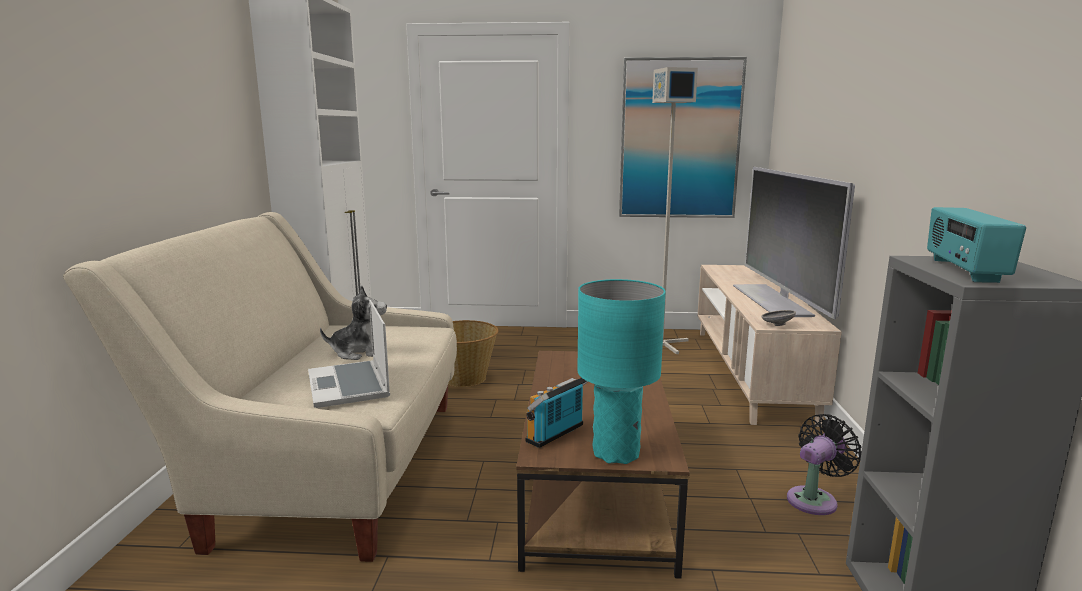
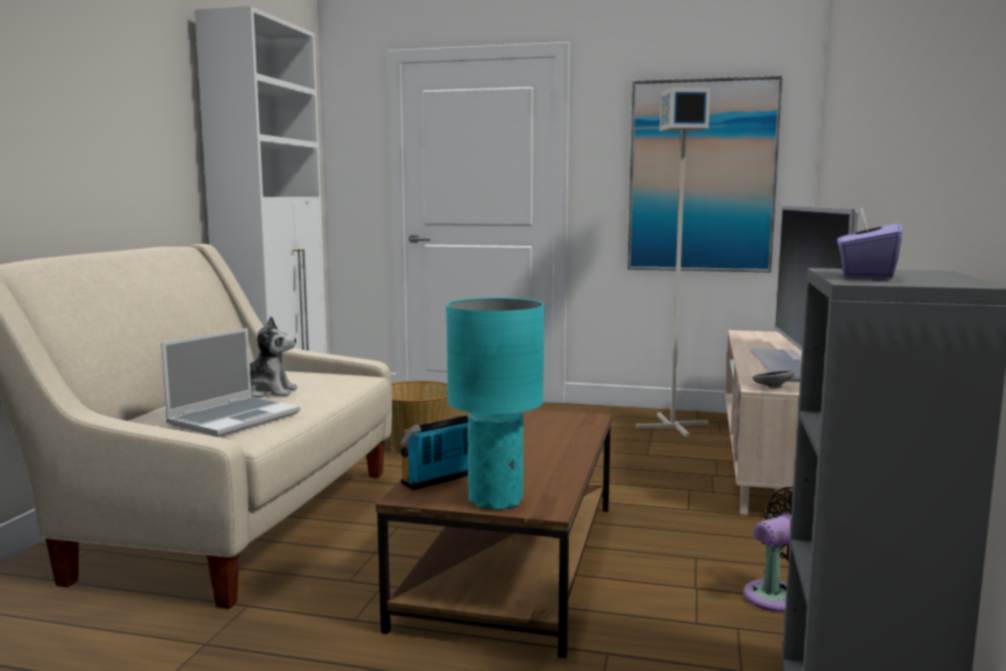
camera: 10 degrees right, 5 degrees down
(350, 386) = (234, 418): laptop -> laptop turned 135 degrees counterclockwise
(963, 270) = (865, 276): radio -> purple tissue box

